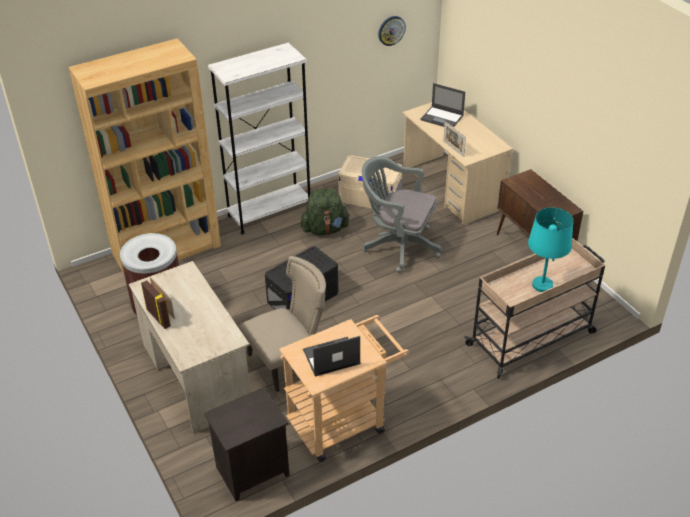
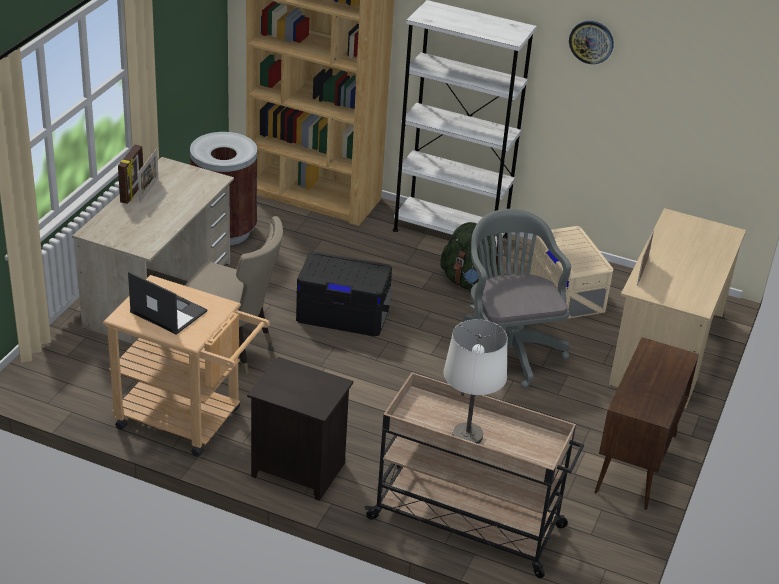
camera: 50 degrees right, 5 degrees down
(252, 472) = (64, 388): black nightstand -> black nightstand (296, 470)
(391, 30) = (697, 90): wall clock -> wall clock (591, 41)
(442, 118) = (695, 241): laptop -> none
(542, 285) = (467, 435): turquoise table lamp -> white table lamp

